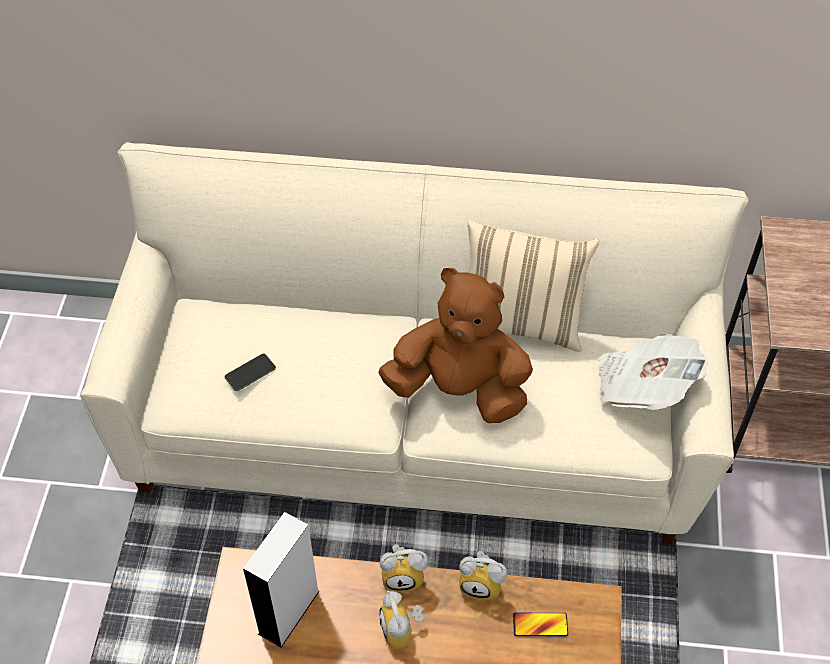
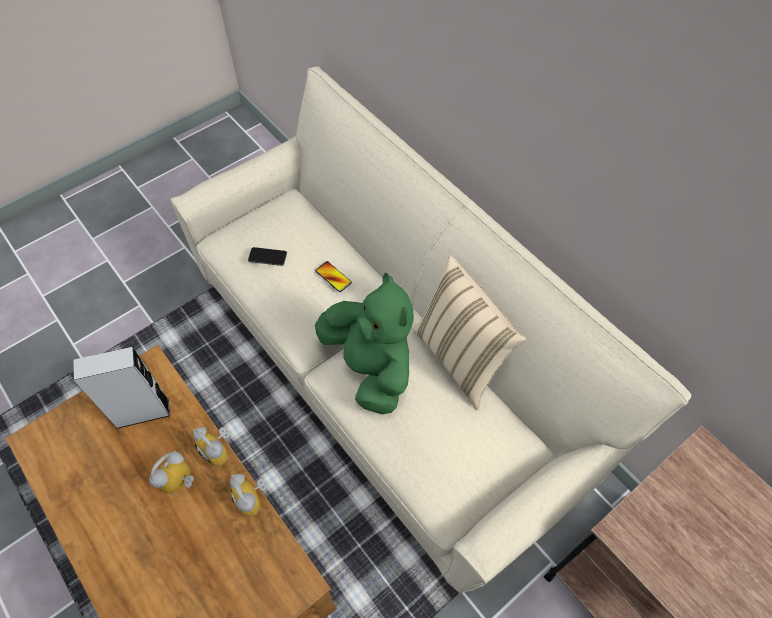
camera: 45 degrees right, 5 degrees up
(459, 389) = (370, 367): brown plush toy -> green plush toy
(540, 625) = (254, 561): phone -> phone (333, 277)
(643, 386) = (488, 470): newspaper -> none

